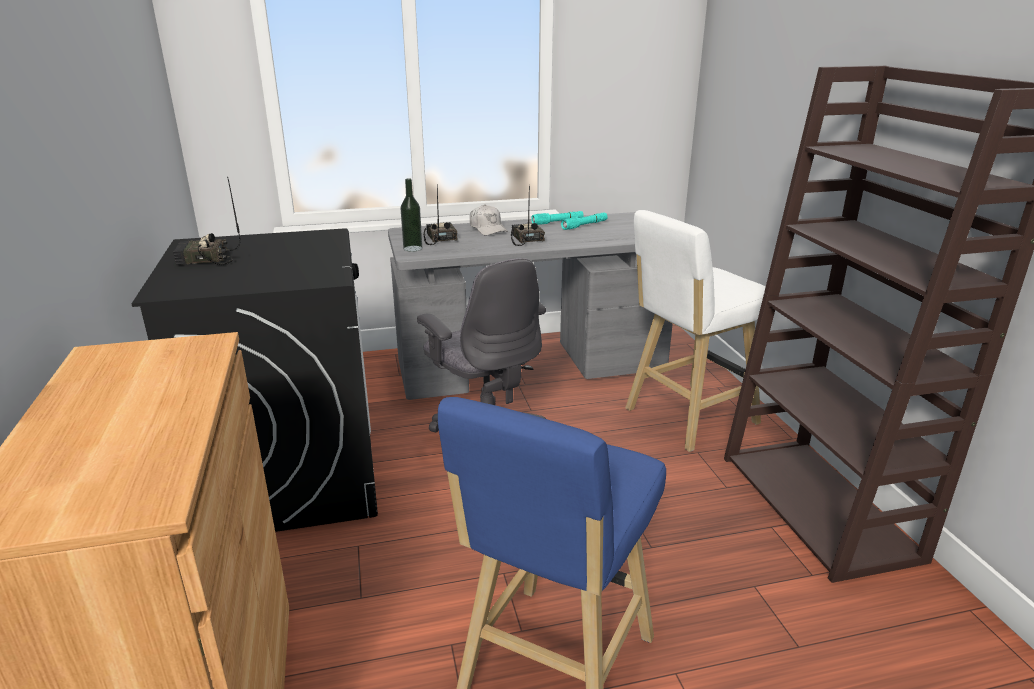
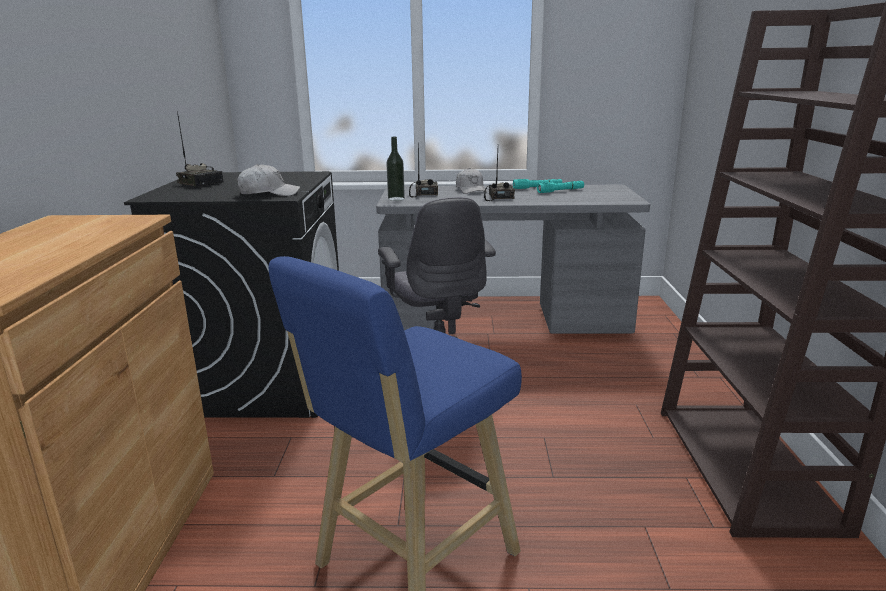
camera: 15 degrees right, 5 degrees down
(204, 260) = (202, 183): radio -> radio turned 150 degrees counterclockwise
(307, 274) = (269, 193): none -> white cap
(686, 418) = (637, 375): white stool -> none

